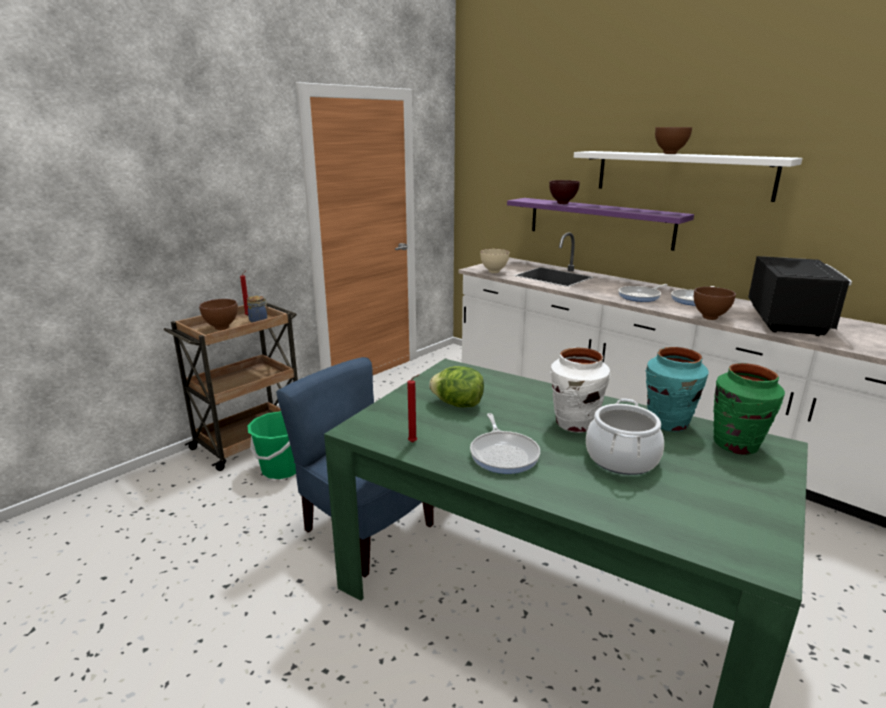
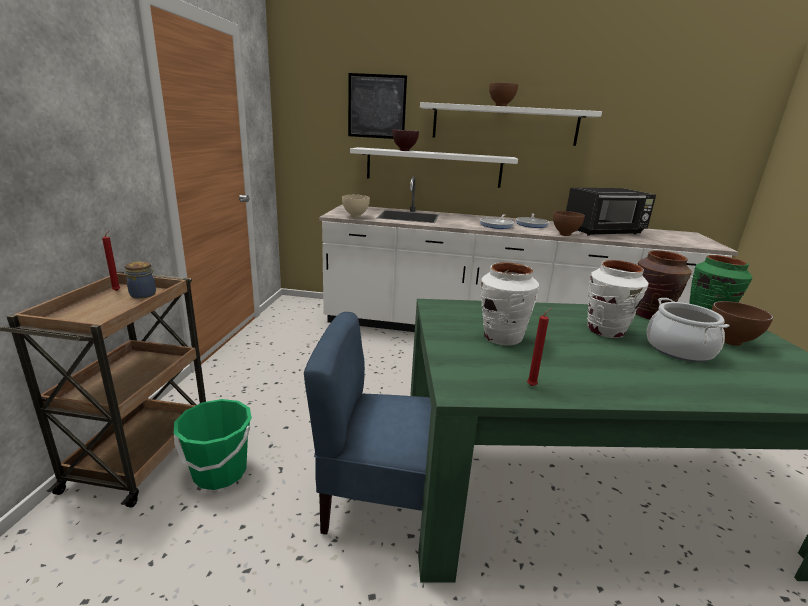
camera: 35 degrees left, 0 degrees up
(222, 328) = (100, 312): brown bowl -> brown bowl (730, 342)
(458, 404) = (502, 337): lettuce -> white vase
(504, 454) = (612, 372): frying pan -> none
(544, 155) = (376, 106): none -> picture
(599, 222) = (433, 167): purple shelf -> white shelf
(668, 423) = (650, 314): turquoise vase -> brown vase
(787, 321) = (604, 231): black microwave -> black microwave turned 90 degrees clockwise

